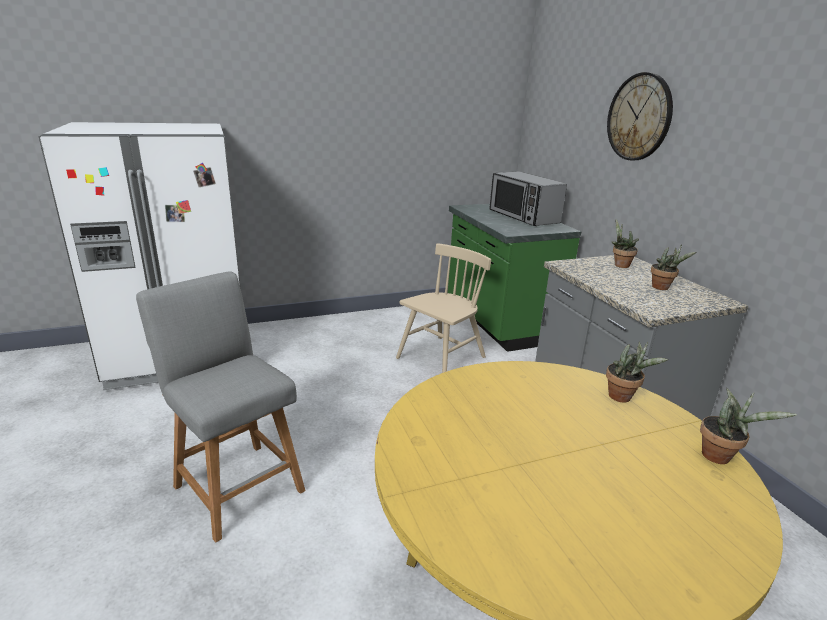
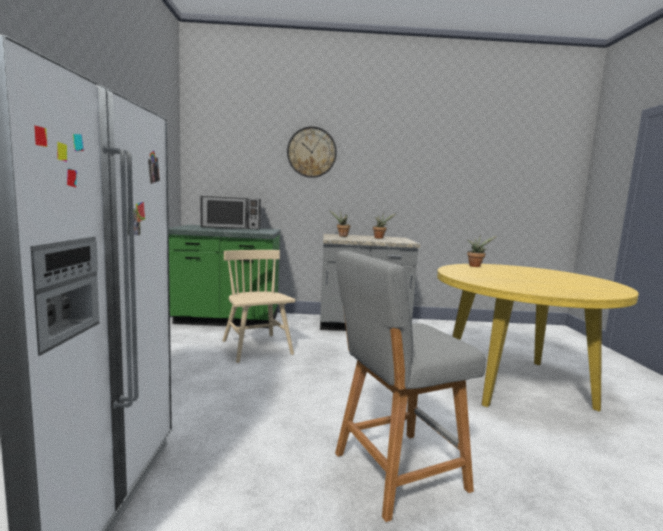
camera: 70 degrees left, 15 degrees down
(720, 457) = (519, 267): potted plant -> none

